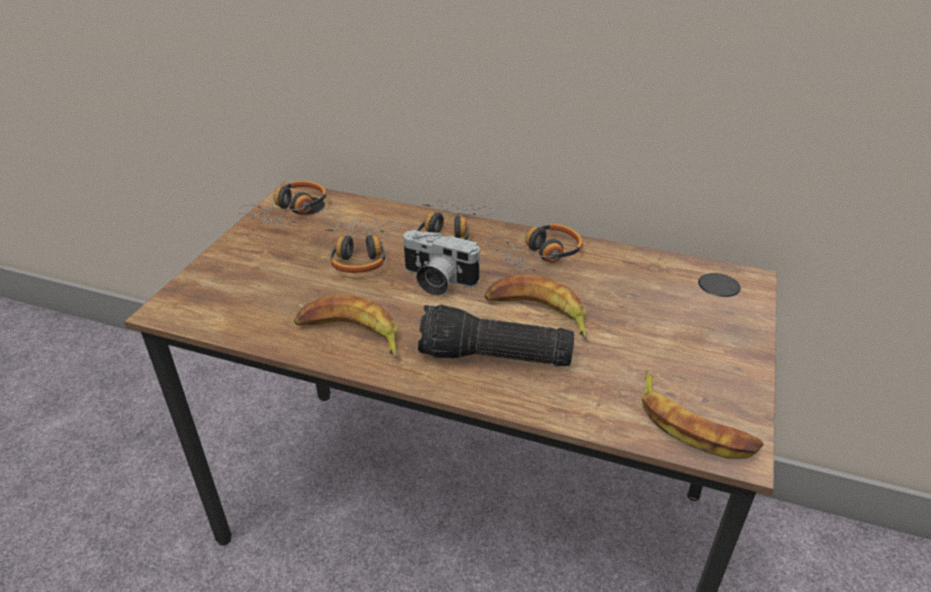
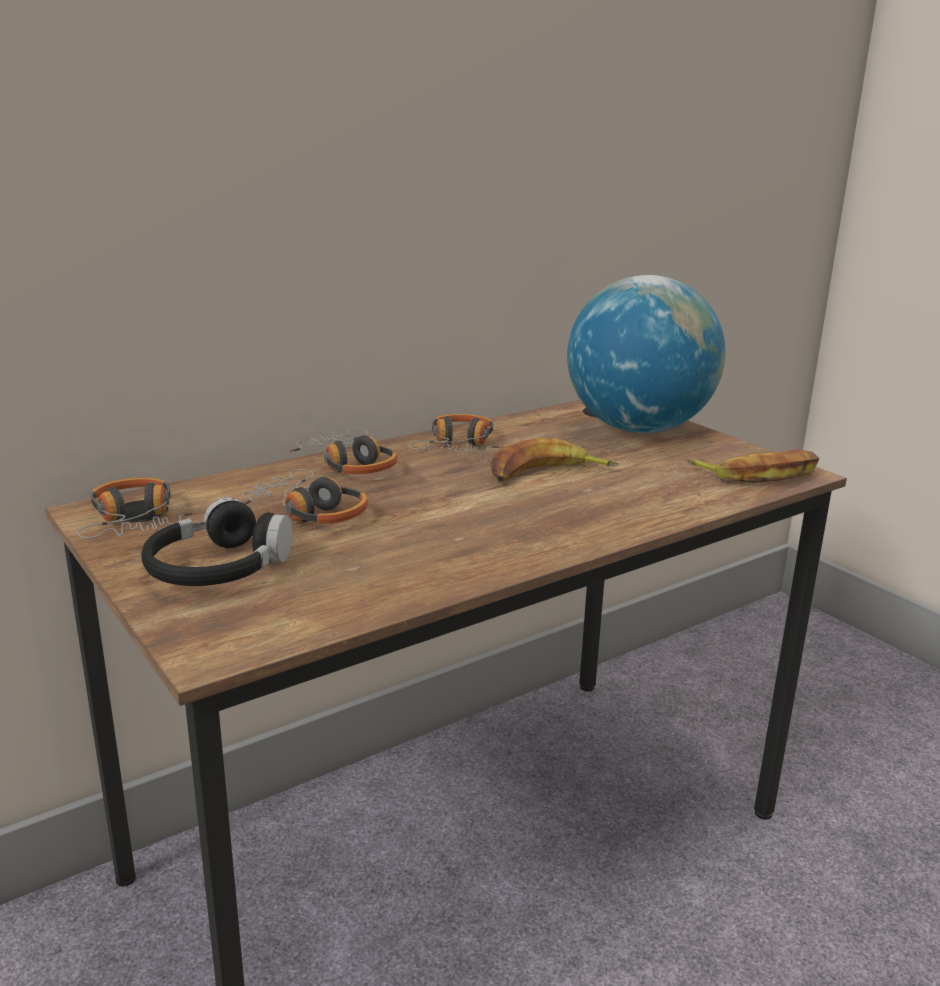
camera: 55 degrees left, 15 degrees down
(259, 264) = (218, 568): none -> black headphones
(350, 334) = (452, 558): banana -> none
(437, 281) = (426, 494): camera -> none
(493, 357) = (586, 509): flashlight -> none
(701, 317) = (637, 429): none -> globe

